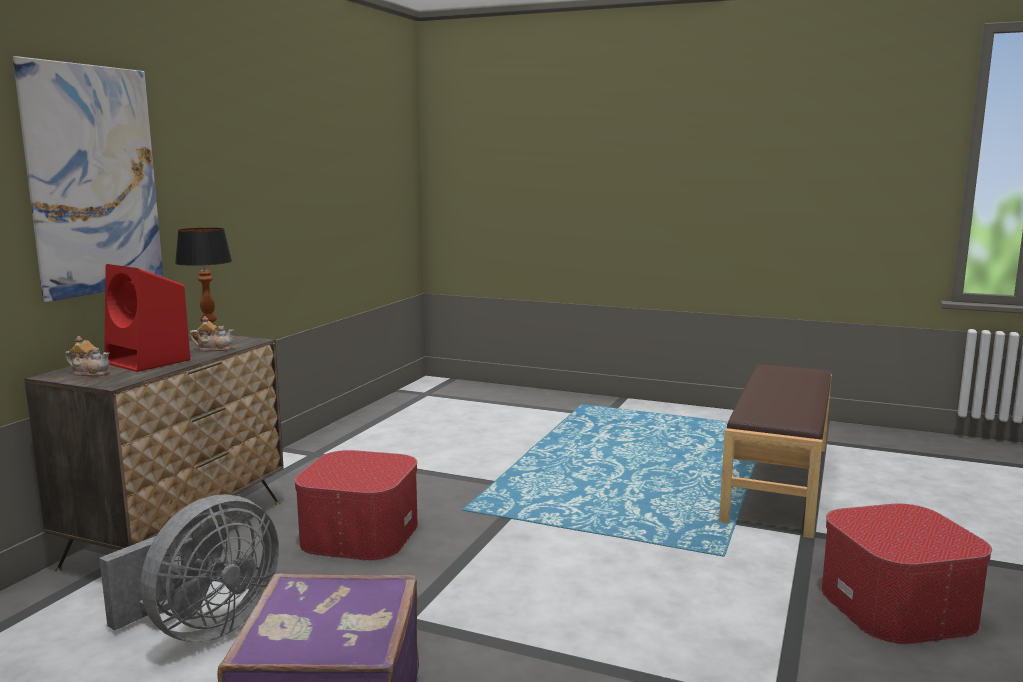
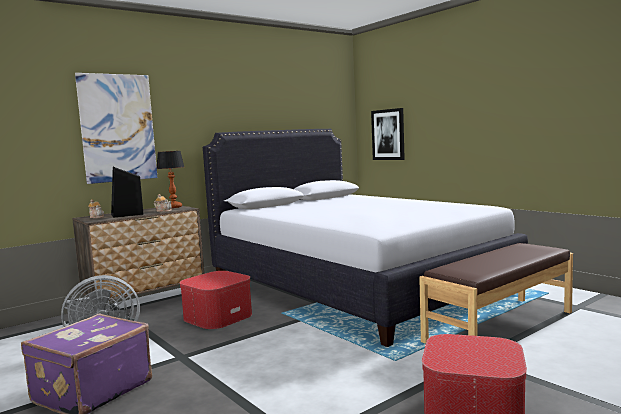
camera: 30 degrees right, 5 degrees down
(149, 362) = (127, 214): red speaker -> black speaker
(489, 195) = (388, 134): none -> picture
(512, 446) = (356, 285): none -> white bed

